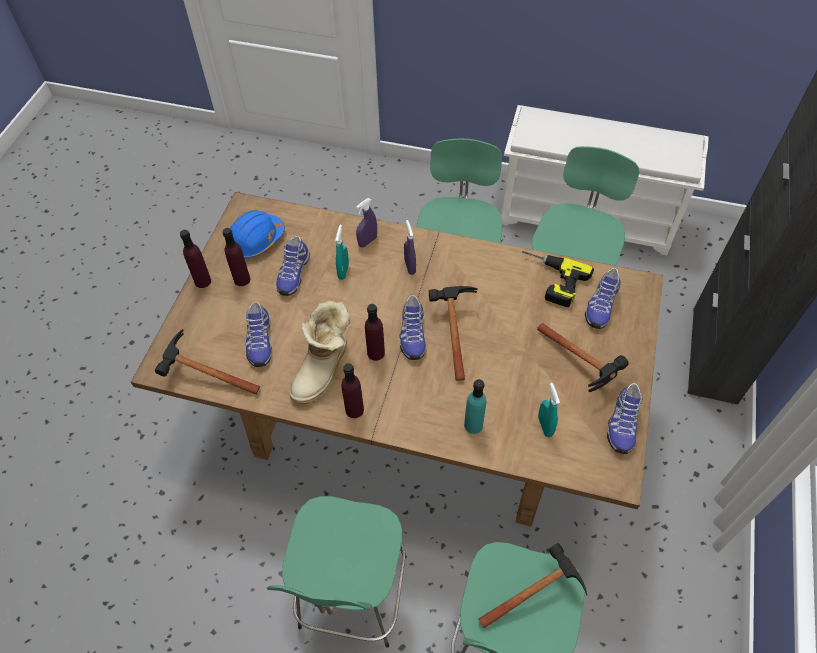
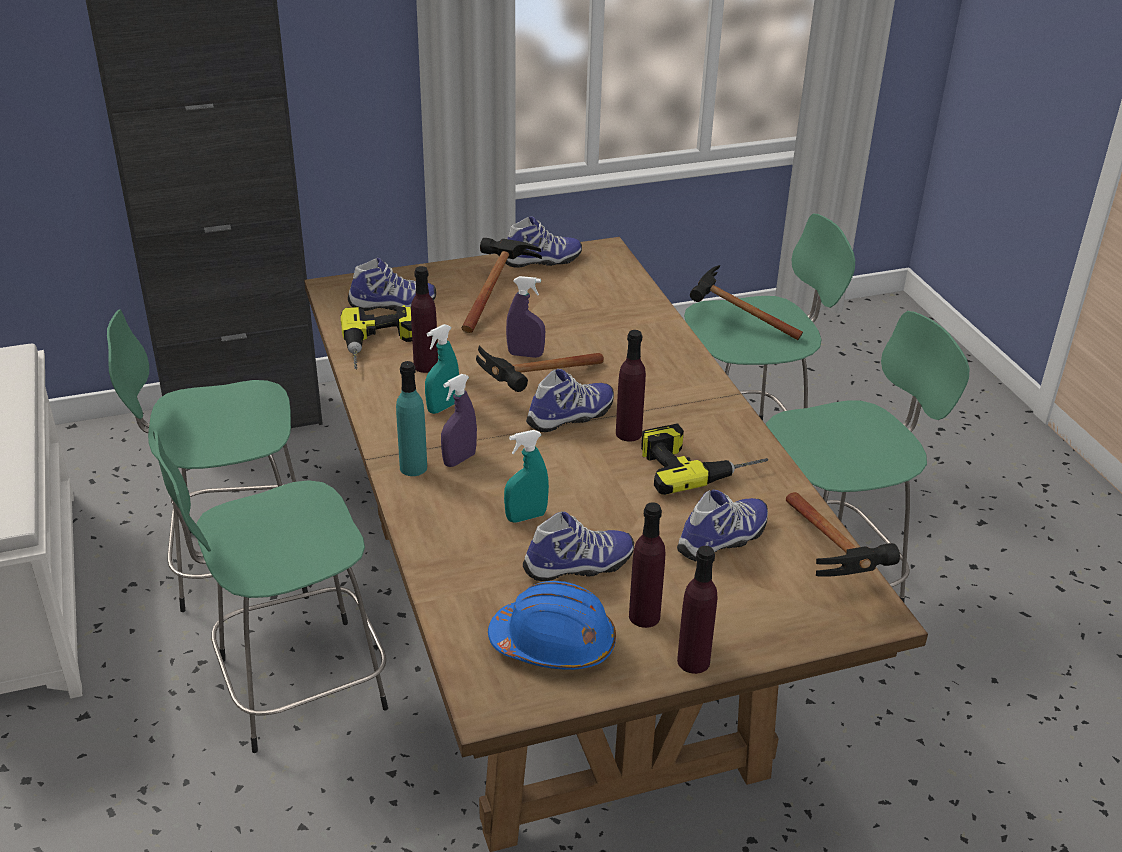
camera: 125 degrees left, 20 degrees down
(324, 370) = (698, 463): boot -> power drill
(354, 410) = (721, 418): purple bottle -> purple bottle (426, 366)
(367, 241) = (445, 518): purple spray bottle -> purple spray bottle (525, 354)
(473, 425) = (643, 337): turquoise bottle -> turquoise bottle (413, 467)
(545, 426) = (594, 298): turquoise spray bottle -> turquoise spray bottle (443, 407)

